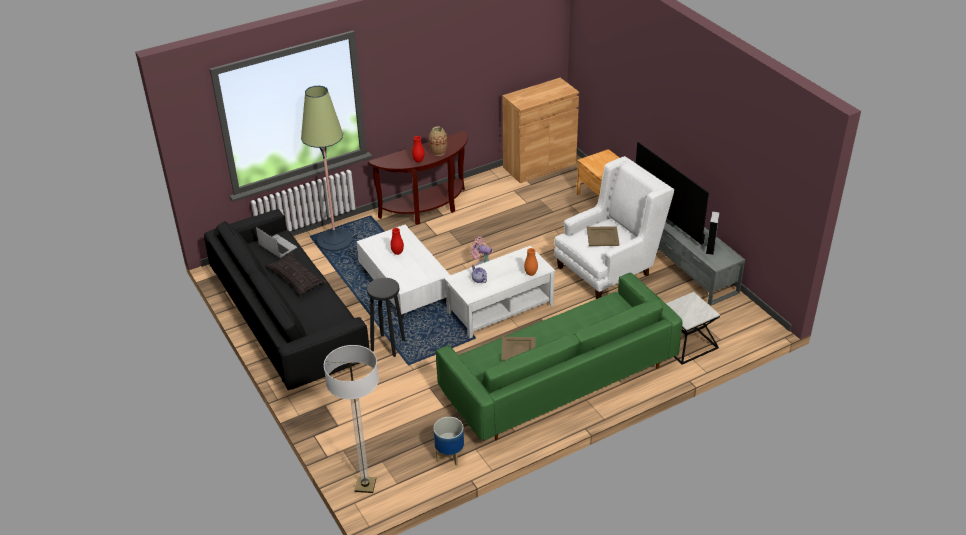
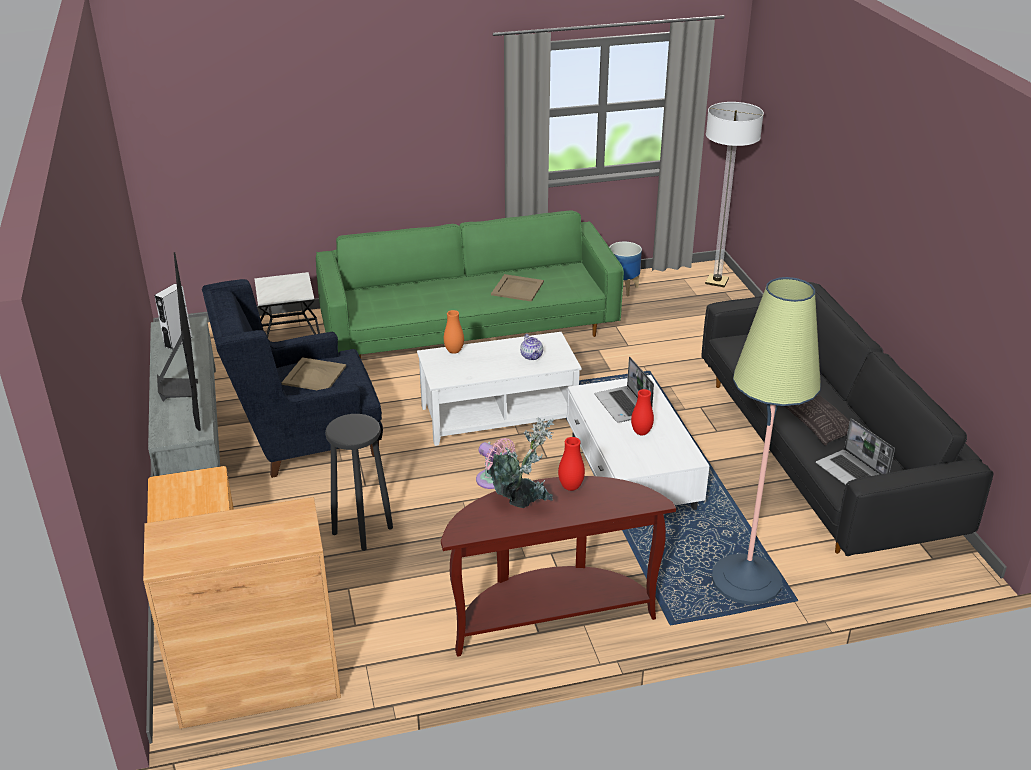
camera: 165 degrees left, 5 degrees down
(388, 345) = (672, 397): black stool -> black stool (362, 530)
(411, 268) = (624, 406): none -> laptop
(438, 152) = (522, 500): vase -> potted plant
(609, 268) = (302, 440): white armchair -> blue armchair

